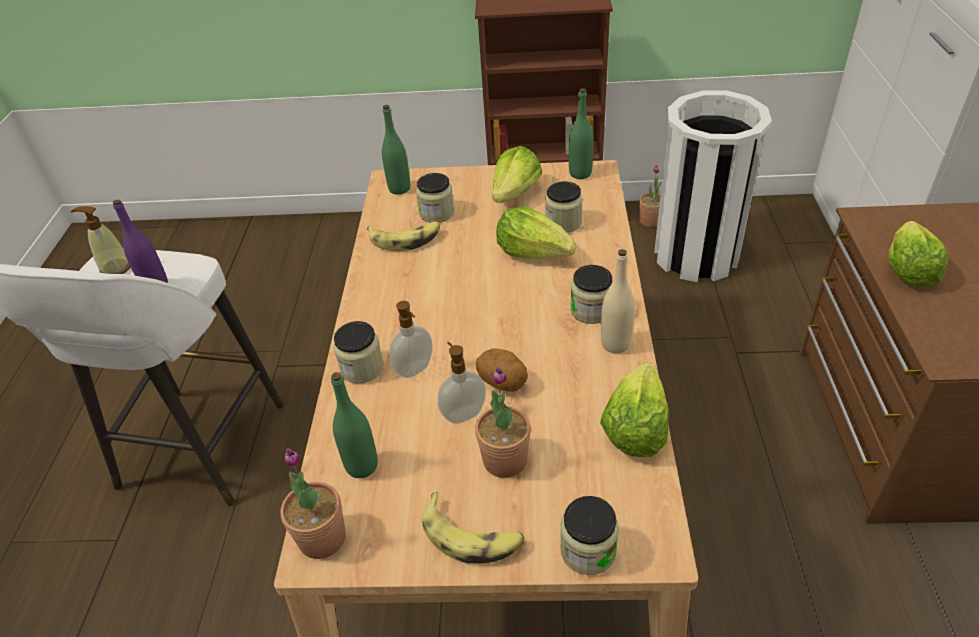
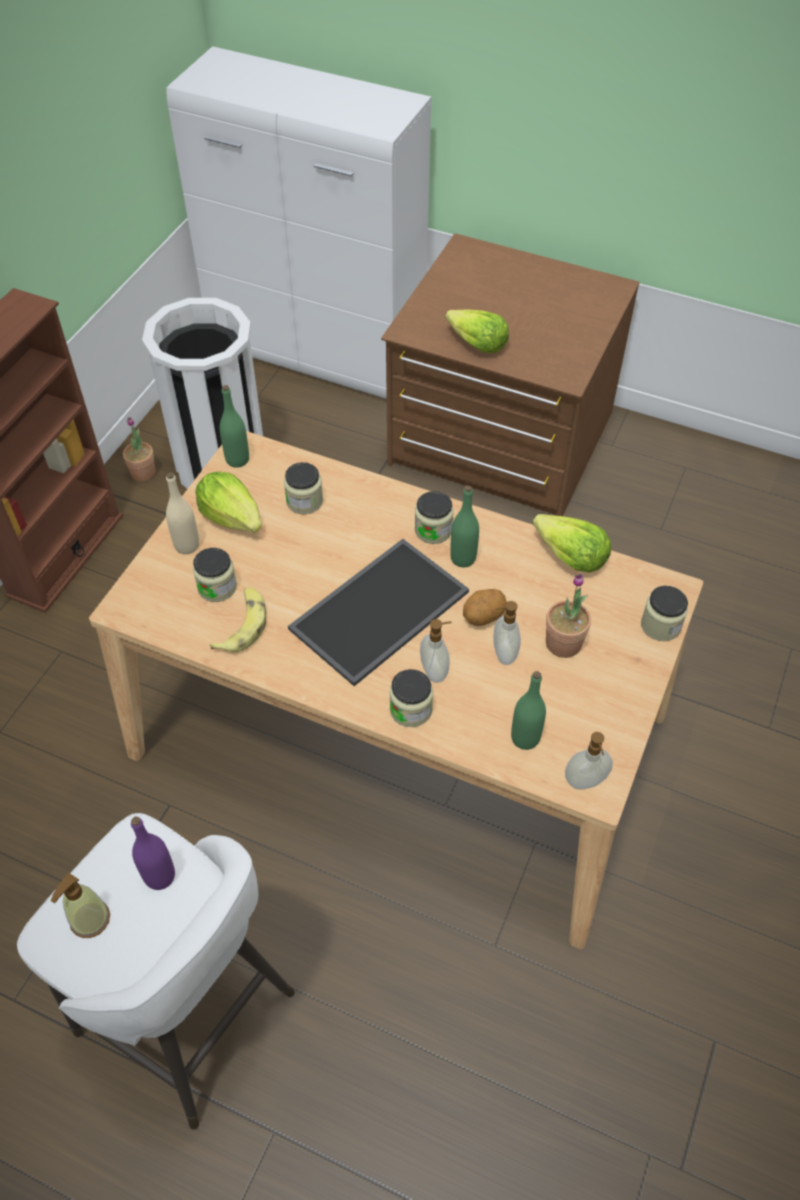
camera: 70 degrees left, 10 degrees up
(322, 538) = (585, 782): potted plant -> soap dispenser
(399, 189) = (147, 605): green bottle -> green bottle (463, 558)
(470, 307) = (379, 608): none -> tray
(472, 536) = (623, 686): banana -> none
(534, 252) = (333, 537): lettuce -> none
(615, 344) = (480, 532): beige bottle -> beige bottle (187, 545)

